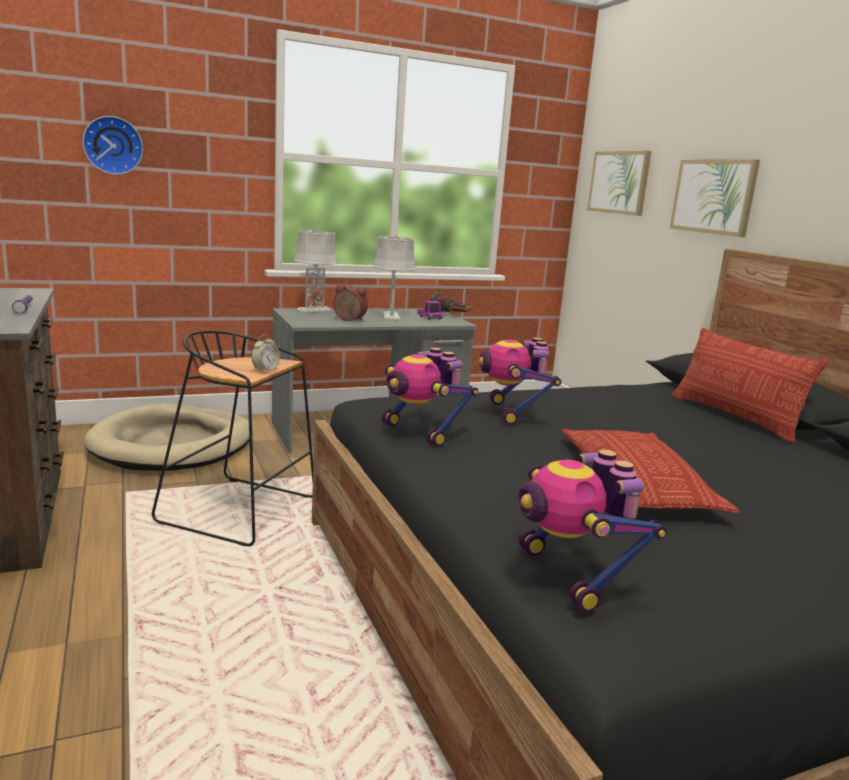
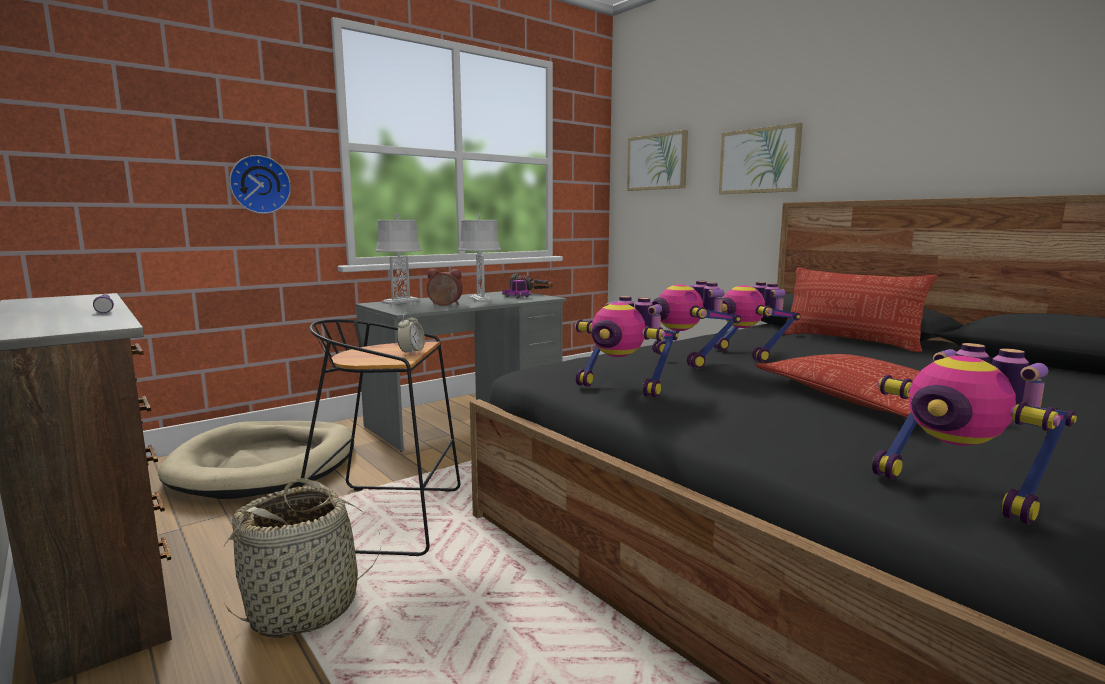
camera: 15 degrees left, 5 degrees down
(113, 145) = (158, 136): wall clock -> wall clock (259, 184)
(140, 566) = (305, 607): none -> basket
(593, 416) = (748, 354): none -> toy robot

